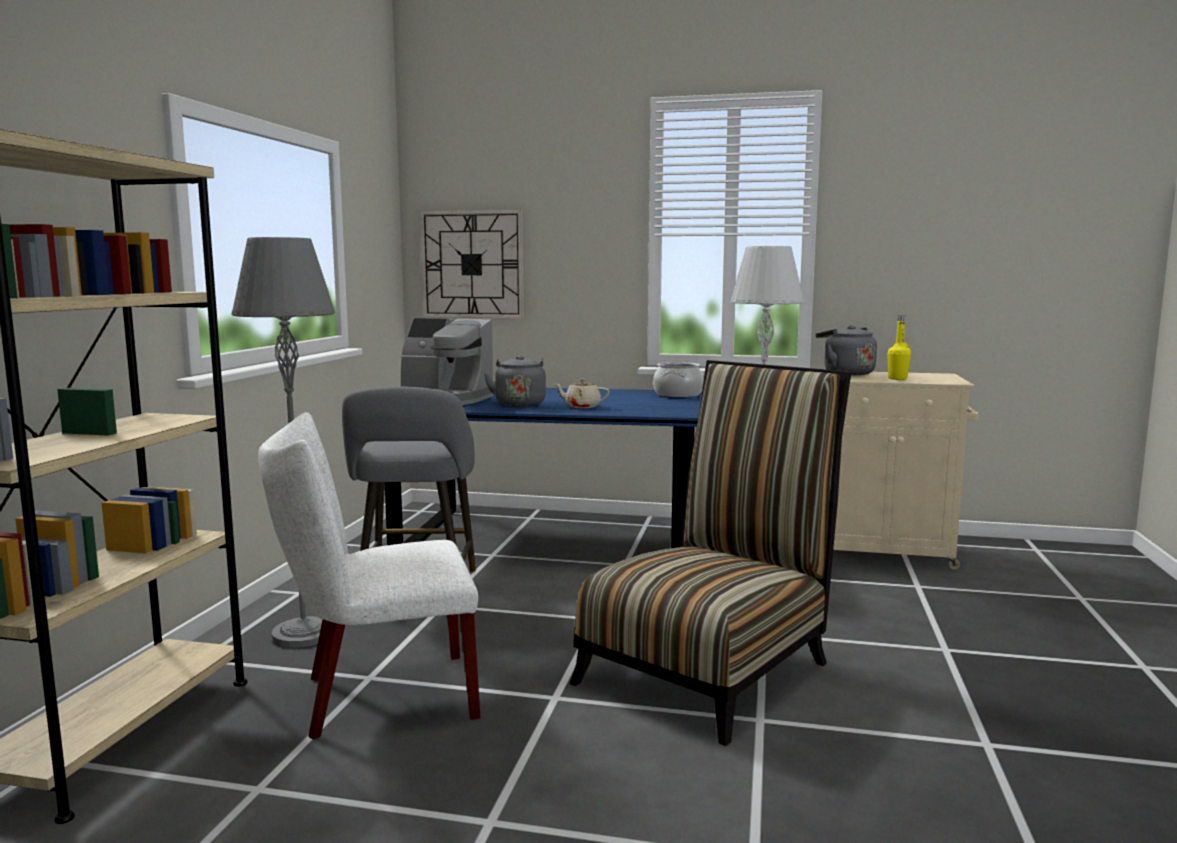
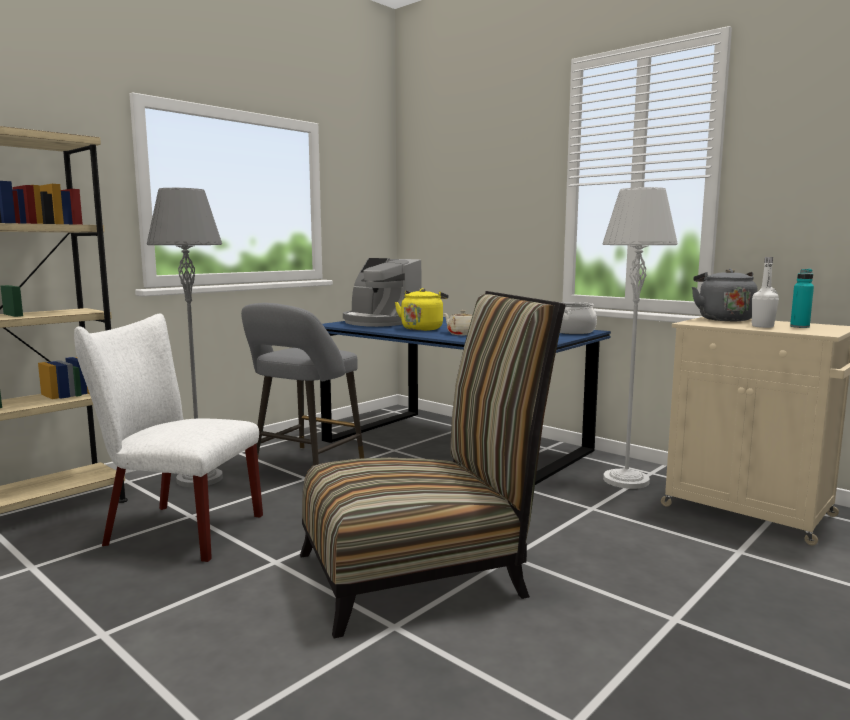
camera: 30 degrees right, 0 degrees up
(472, 264) = (439, 217): wall clock -> none
(519, 403) = (422, 328): grey kettle -> yellow kettle
(897, 379) = (762, 326): yellow bottle -> white bottle
(921, 377) = (799, 327): none -> turquoise bottle

